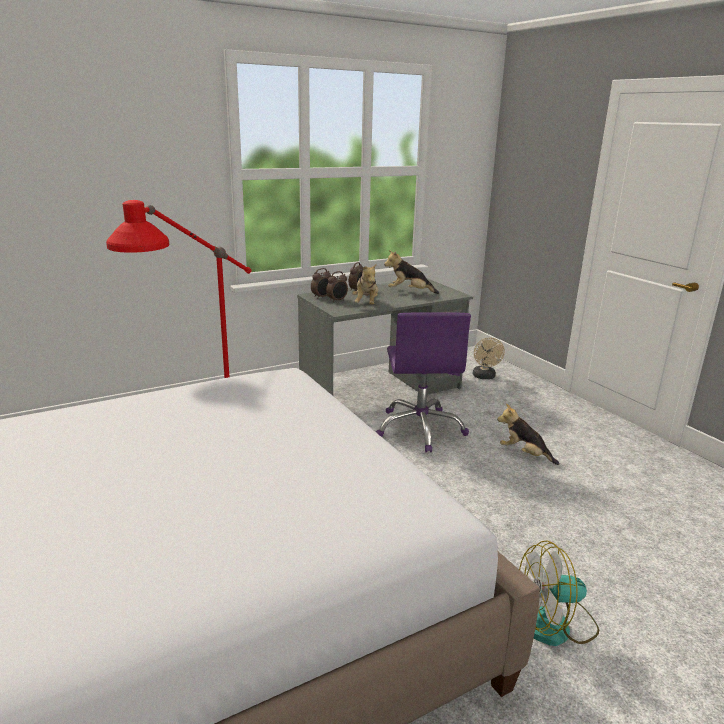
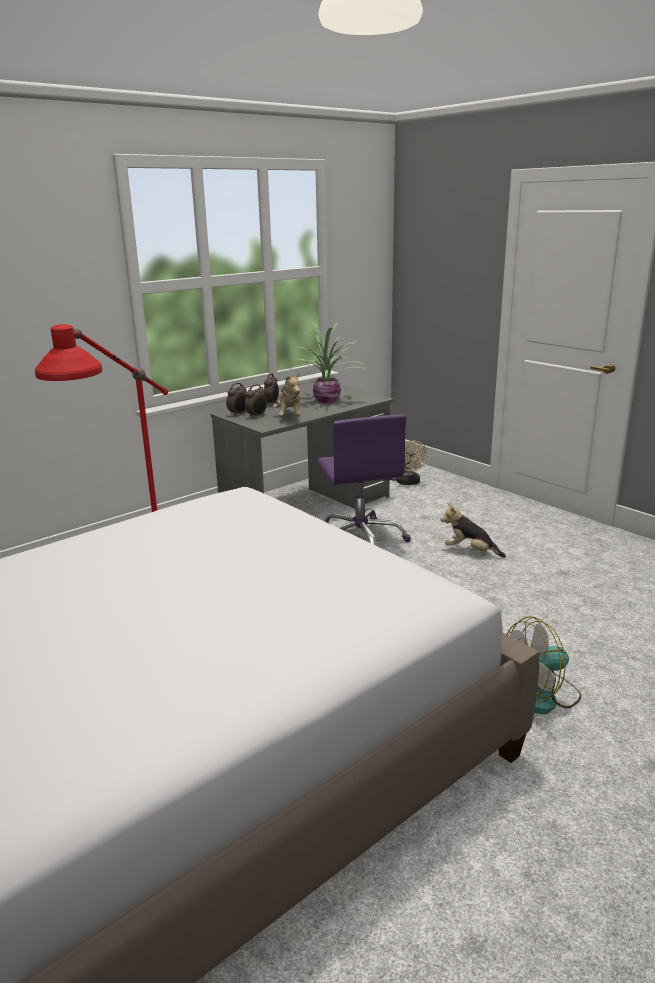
camera: 10 degrees left, 0 degrees up
(409, 292) = (328, 400): plush toy -> potted plant

